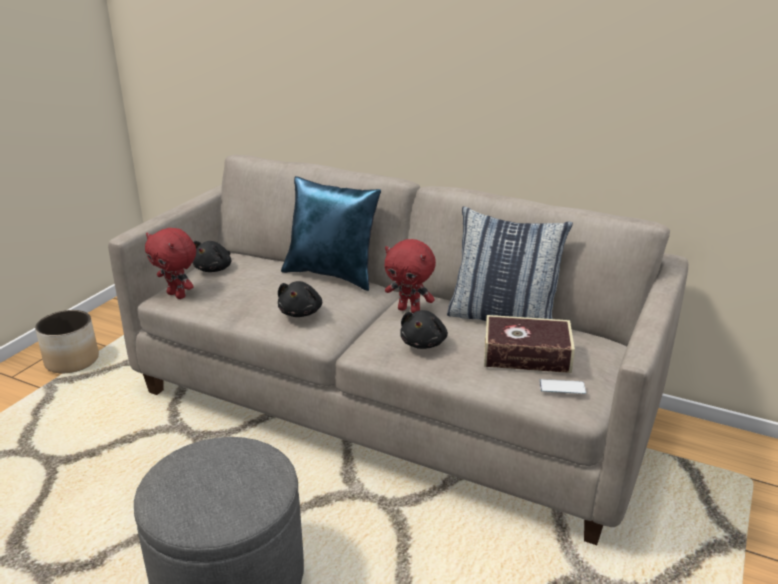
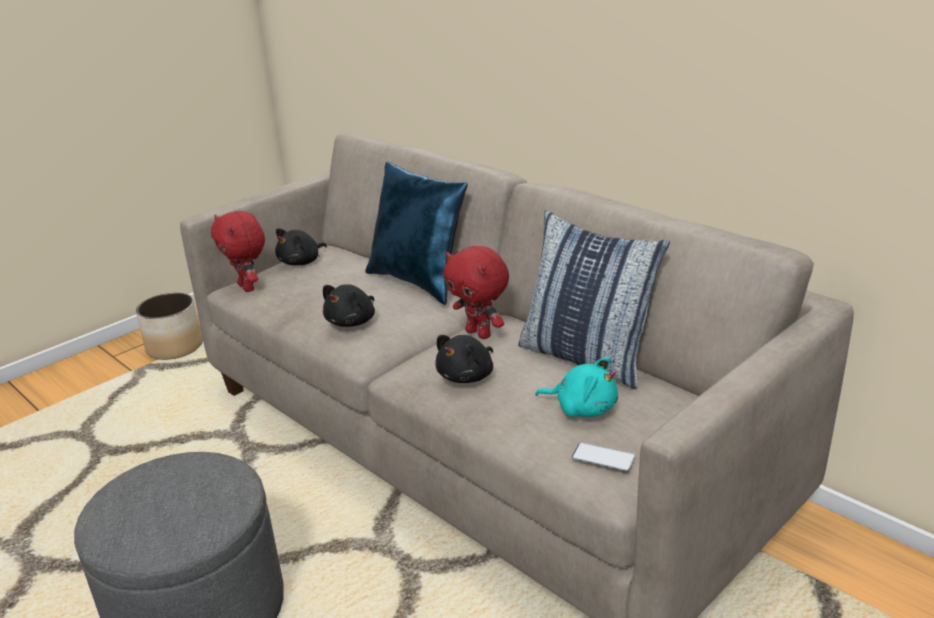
camera: 20 degrees right, 0 degrees up
(526, 354) = (582, 408): book -> turquoise plush toy

